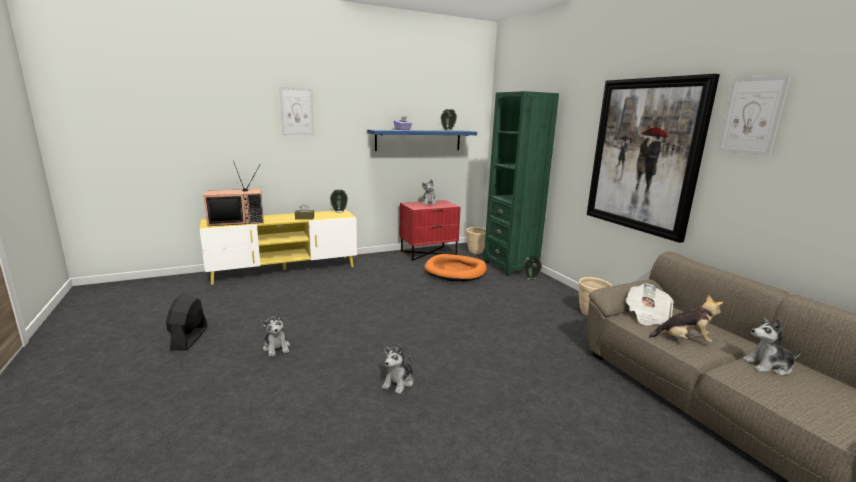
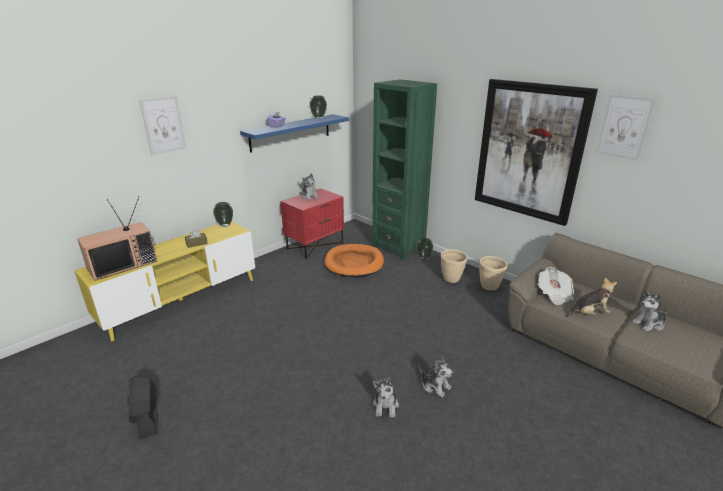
camera: 20 degrees left, 10 degrees up
(277, 348) = (249, 402): plush toy -> plush toy (435, 386)
(475, 252) = (358, 235): beige planter -> beige planter (451, 279)

